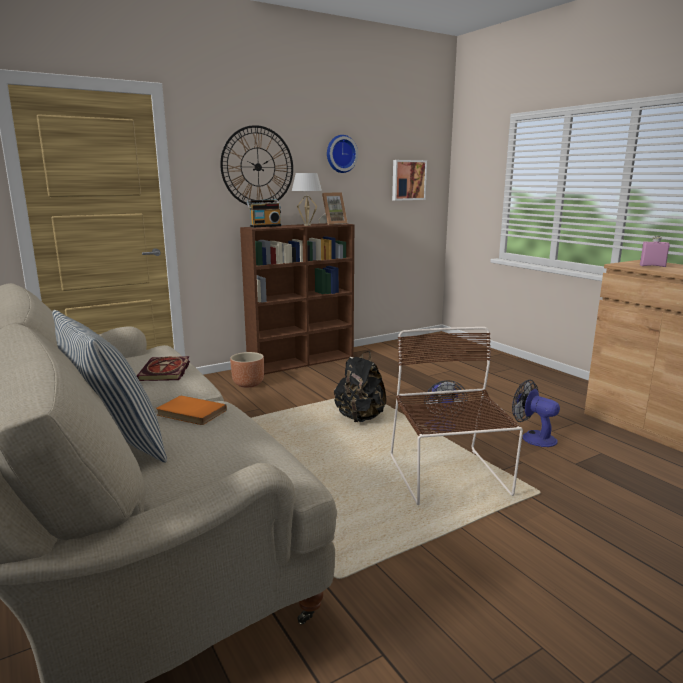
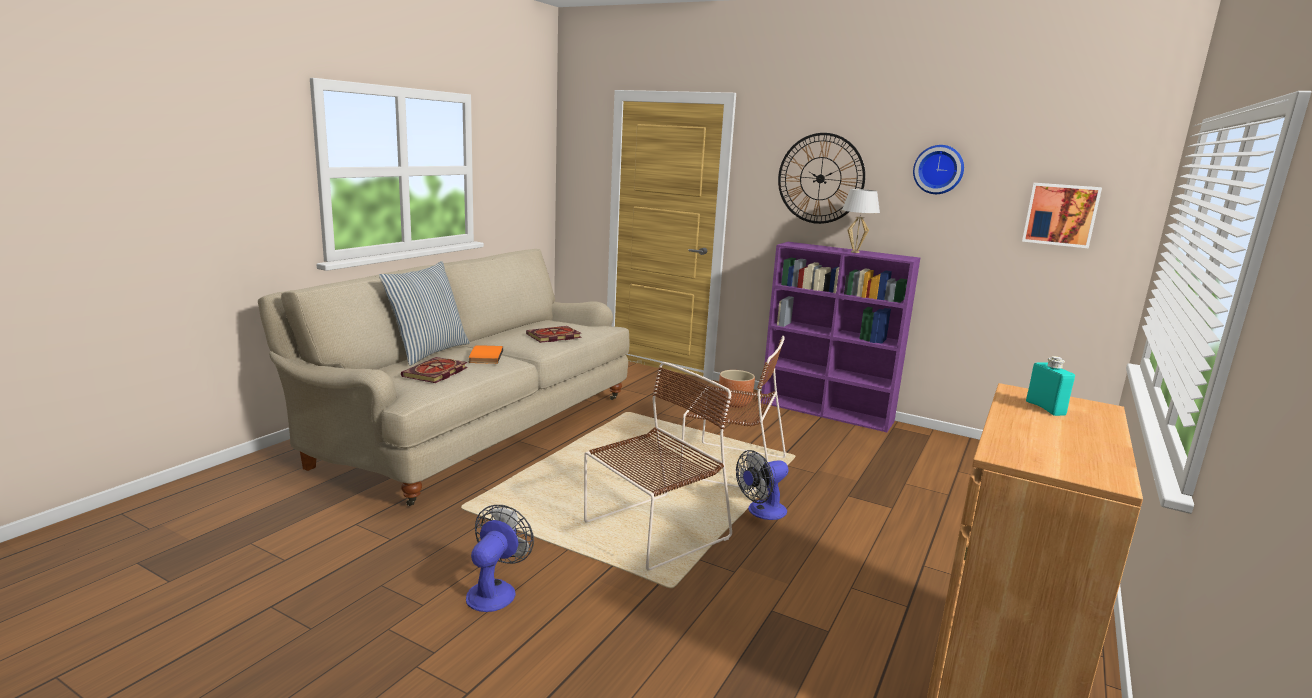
camera: 60 degrees right, 0 degrees up
(227, 447) = (435, 373): none -> book
(265, 226) = (811, 245): radio -> none
(302, 361) = (827, 412): brown bookcase -> purple bookcase
(333, 224) = (895, 256): picture frame -> none
(360, 418) = (730, 466): black backpack -> brown chair
(533, 437) = (812, 574): fan -> fan (495, 590)
(652, 266) = (1045, 408): pink bottle -> turquoise bottle

